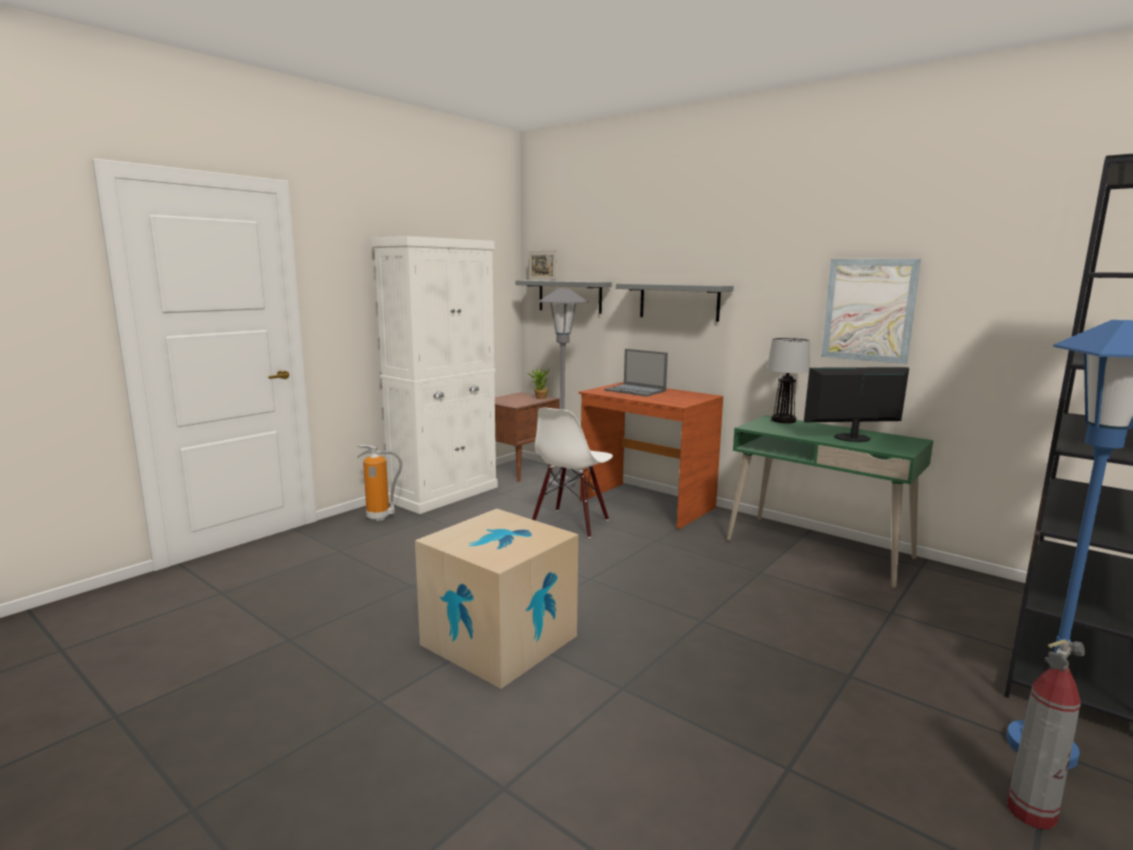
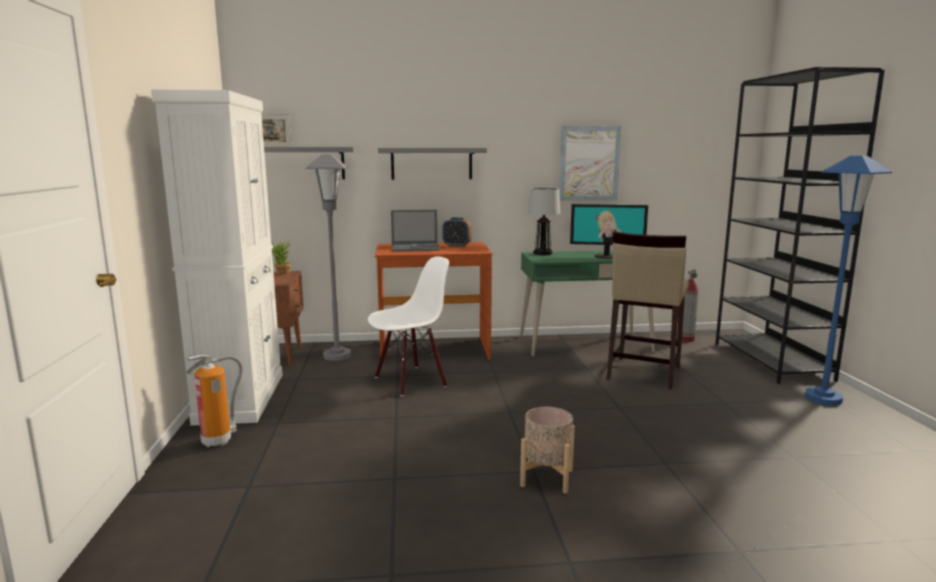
camera: 45 degrees left, 0 degrees up
(499, 640) = (546, 477): cardboard box -> beige planter
(571, 523) = (410, 381): white chair -> white chair turned 105 degrees counterclockwise
(679, 395) = (457, 246): none -> alarm clock
(819, 602) = (643, 373): none -> beige stool
(852, 438) = (606, 256): monitor -> monitor turned 120 degrees counterclockwise
(1031, 812) = (866, 424): fire extinguisher -> fire extinguisher (686, 339)

